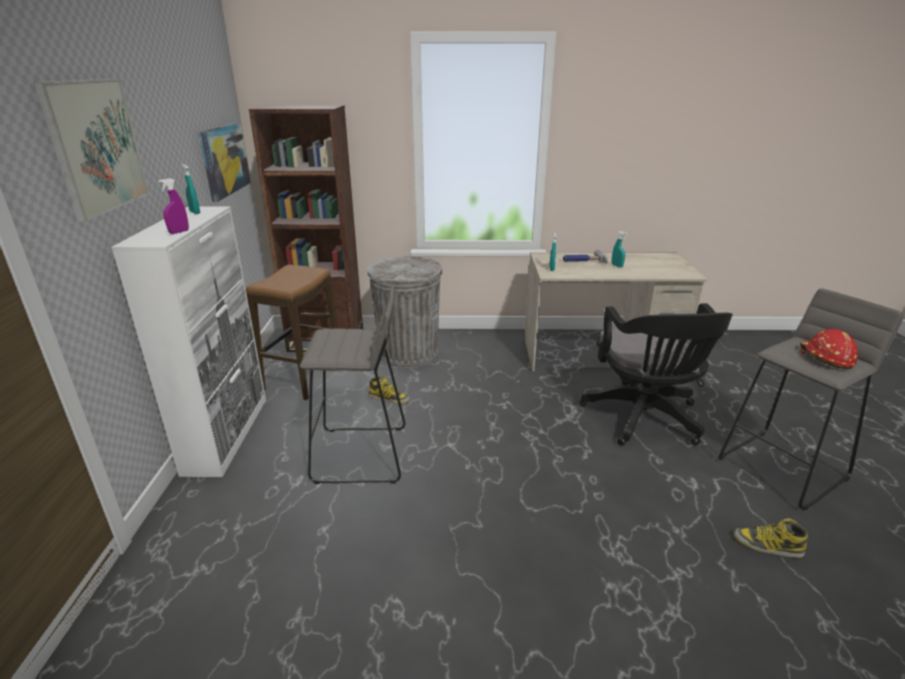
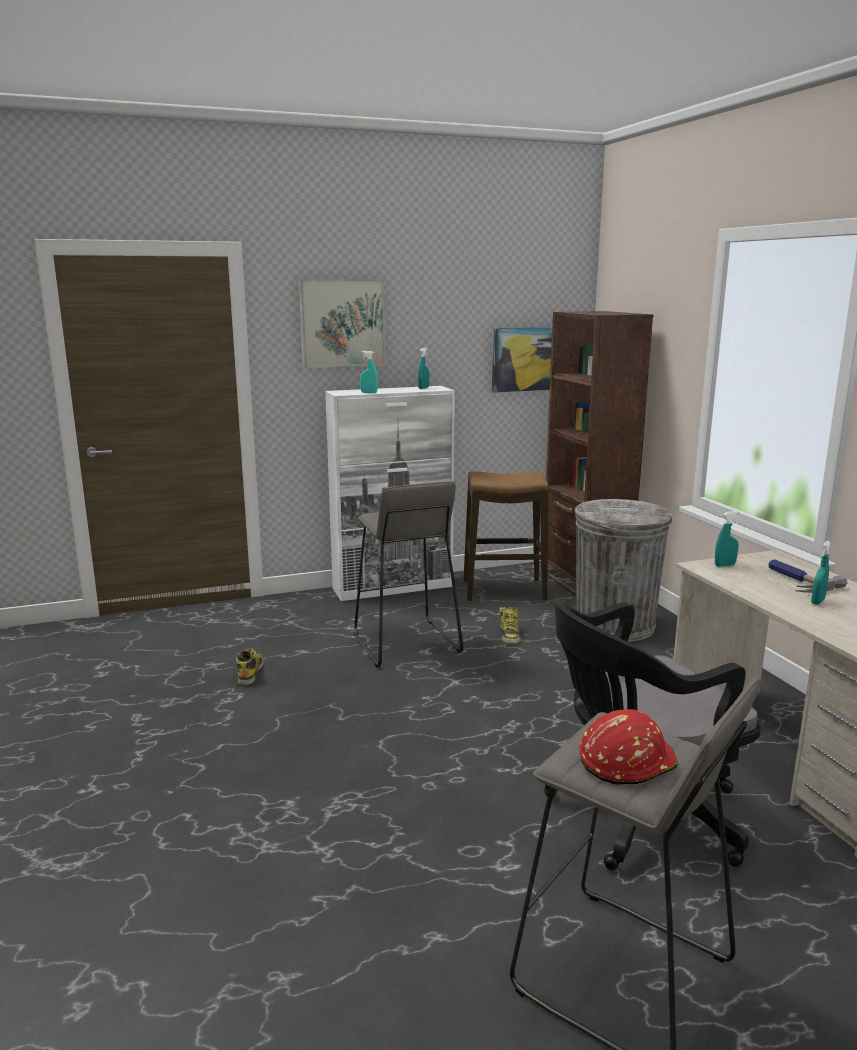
camera: 70 degrees right, 10 degrees down
(179, 232) = (369, 392): purple spray bottle -> turquoise spray bottle
(767, 545) = (408, 936): boot -> boot (250, 672)

